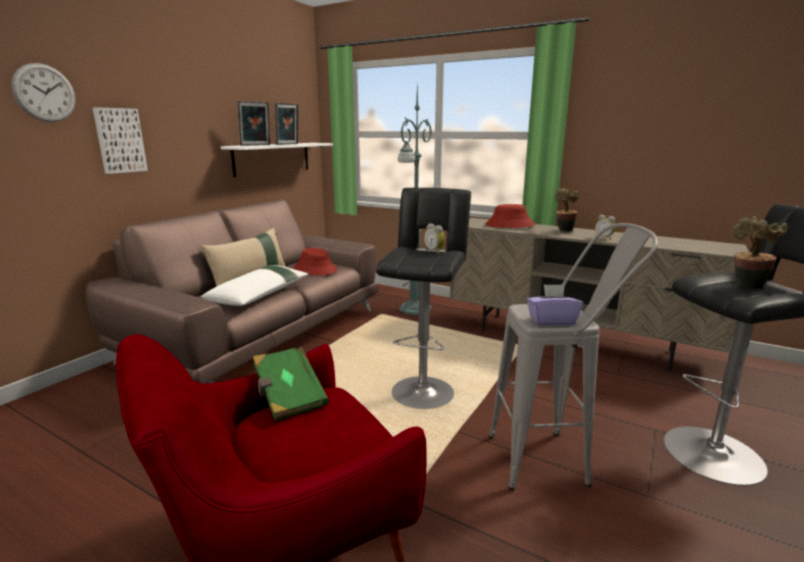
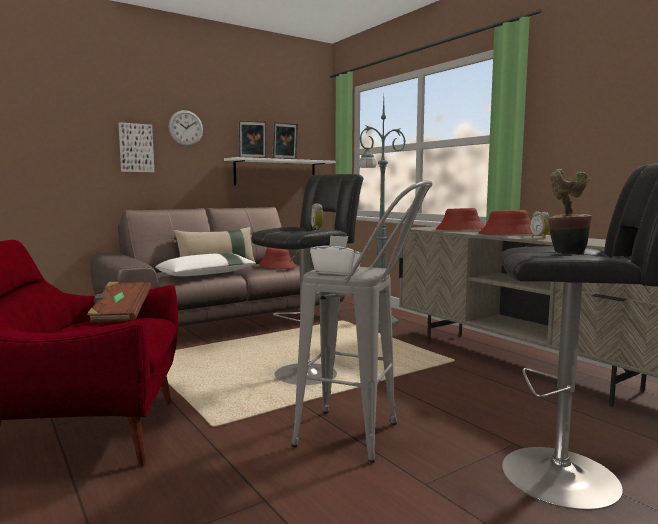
camera: 25 degrees right, 10 degrees down
(44, 93) = (85, 111): wall clock -> wall clock (186, 128)
(288, 397) = (120, 315): green book -> brown book
(551, 320) = (337, 272): purple tissue box -> white tissue box
(564, 231) = (508, 234): potted plant -> red hat

